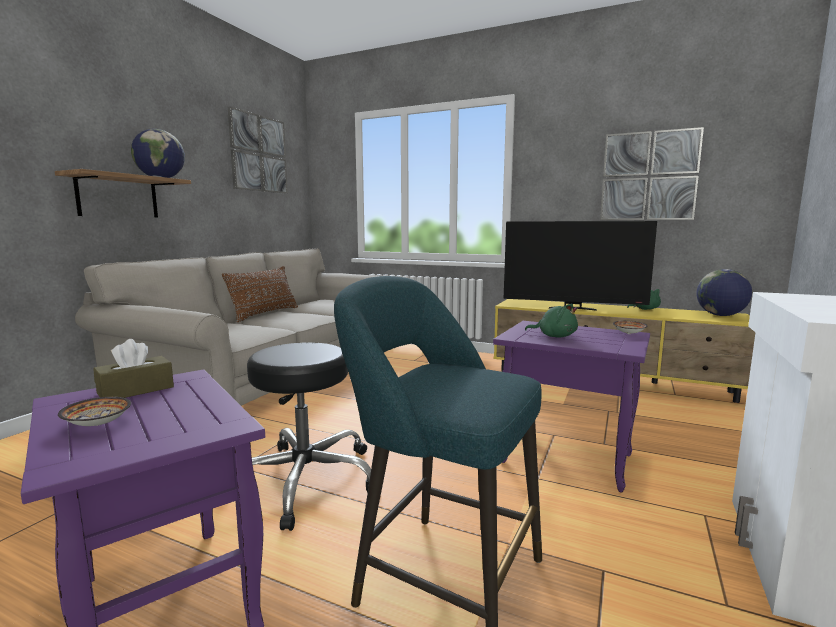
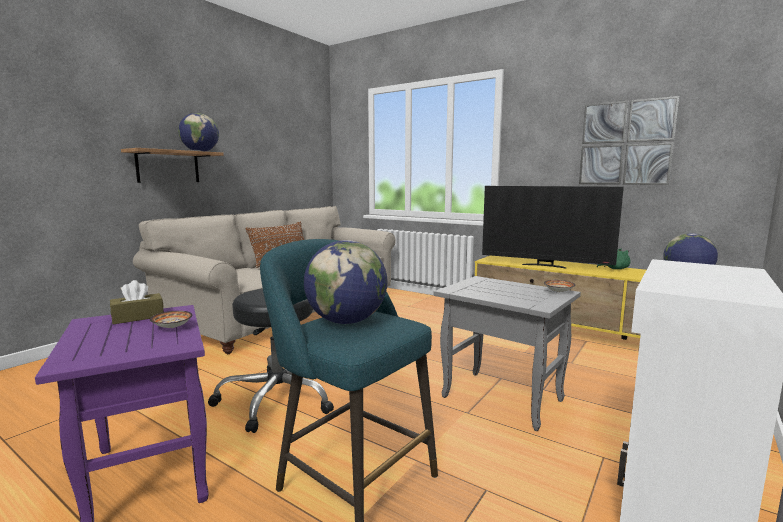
camera: 10 degrees right, 0 degrees up
(97, 425) = (100, 339): bowl -> bowl (172, 327)
(258, 153) = (285, 127): picture -> none
(442, 379) = (346, 321): none -> globe
(554, 336) = (488, 291): green plush toy -> none
(564, 458) = (499, 398): purple side table -> grey side table

